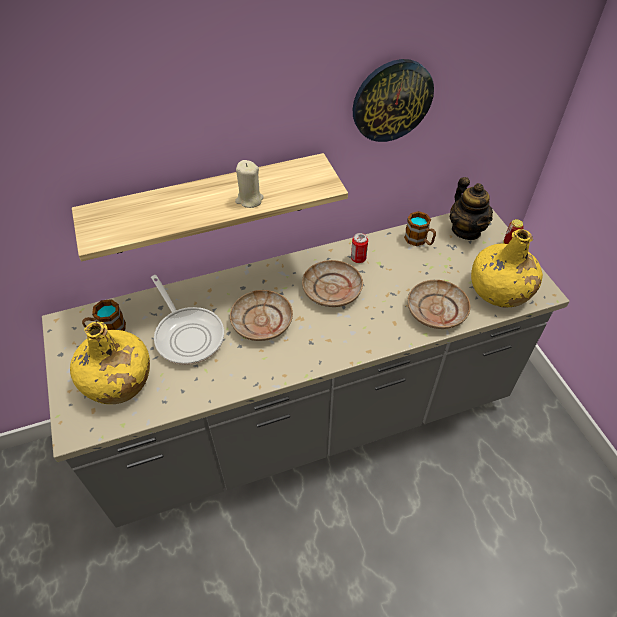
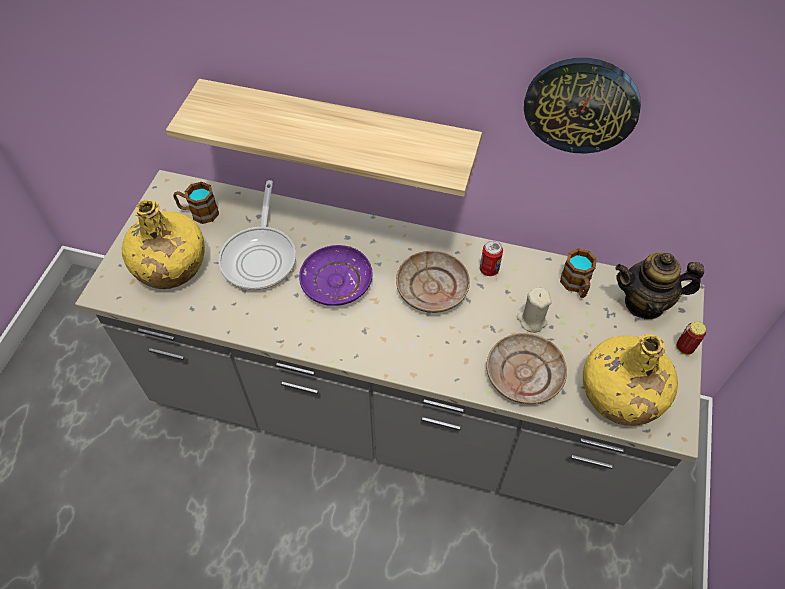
camera: 35 degrees right, 5 degrees up
(249, 200) = (358, 148): beige candle -> beige candle (531, 320)
(261, 321) = (336, 282): beige plate -> purple plate
(466, 230) = (644, 303): teapot -> teapot turned 75 degrees clockwise

